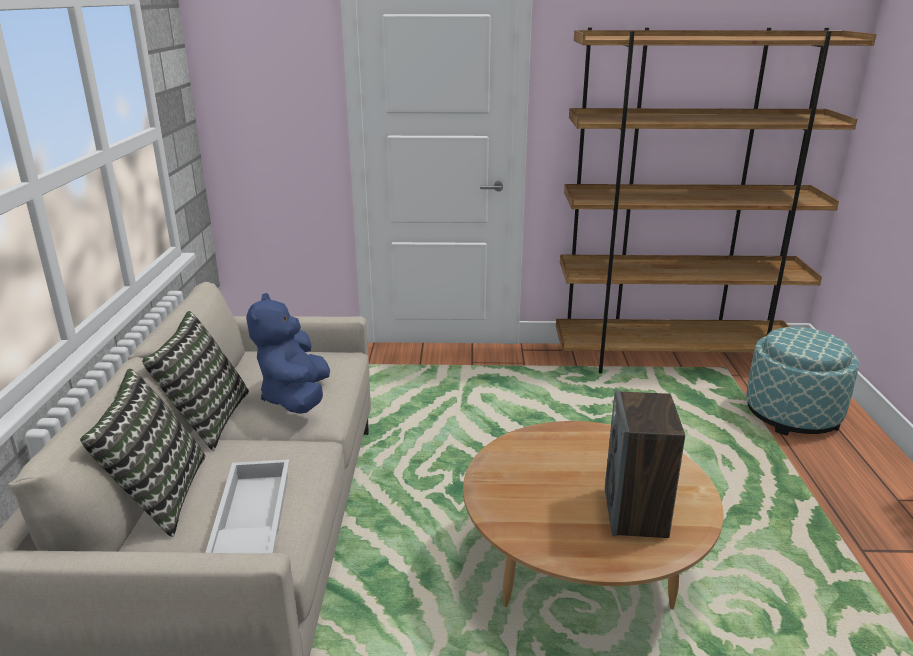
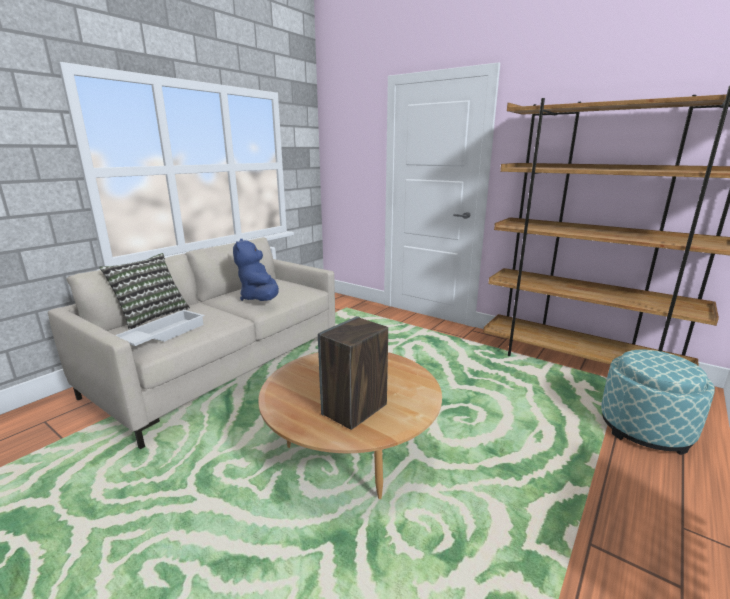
camera: 35 degrees right, 5 degrees down
(206, 419) = (214, 296): pillow -> none
(296, 398) = (260, 299): blue plush toy -> blue plush toy turned 45 degrees counterclockwise

